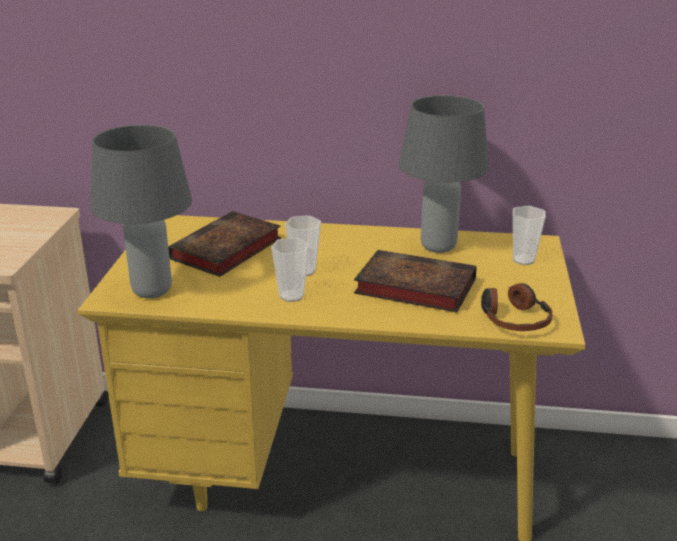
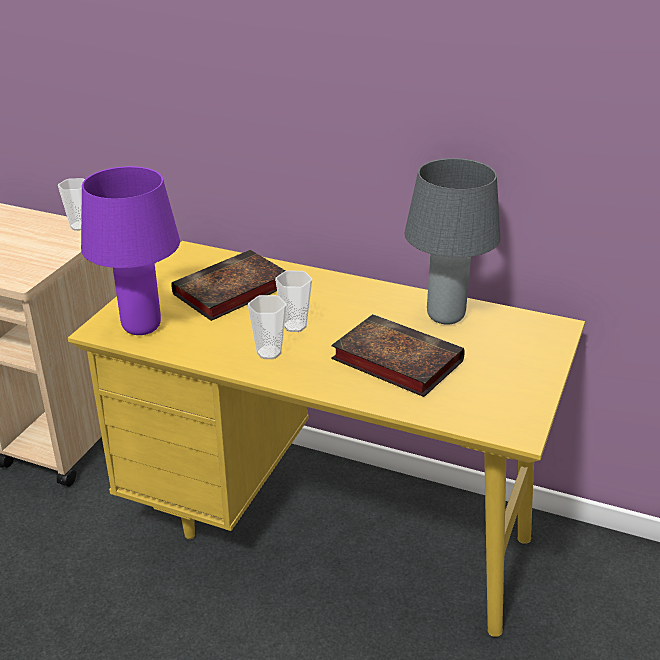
camera: 15 degrees right, 5 degrees up
(150, 291) = (140, 327): grey table lamp -> purple table lamp
(513, 318) = (479, 413): headphones -> none
(523, 260) = (528, 345): cup -> cup (80, 226)

